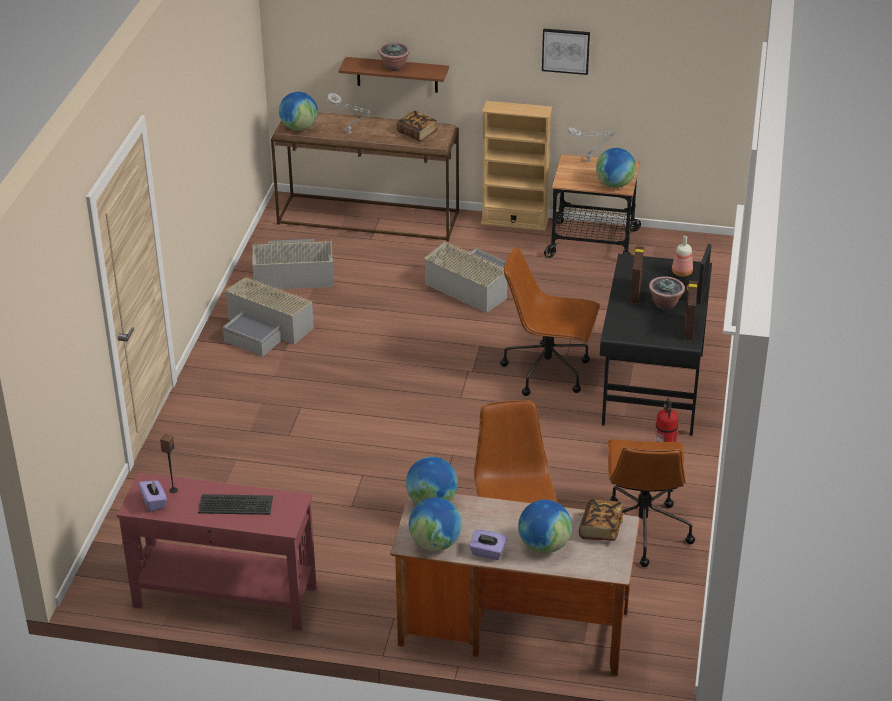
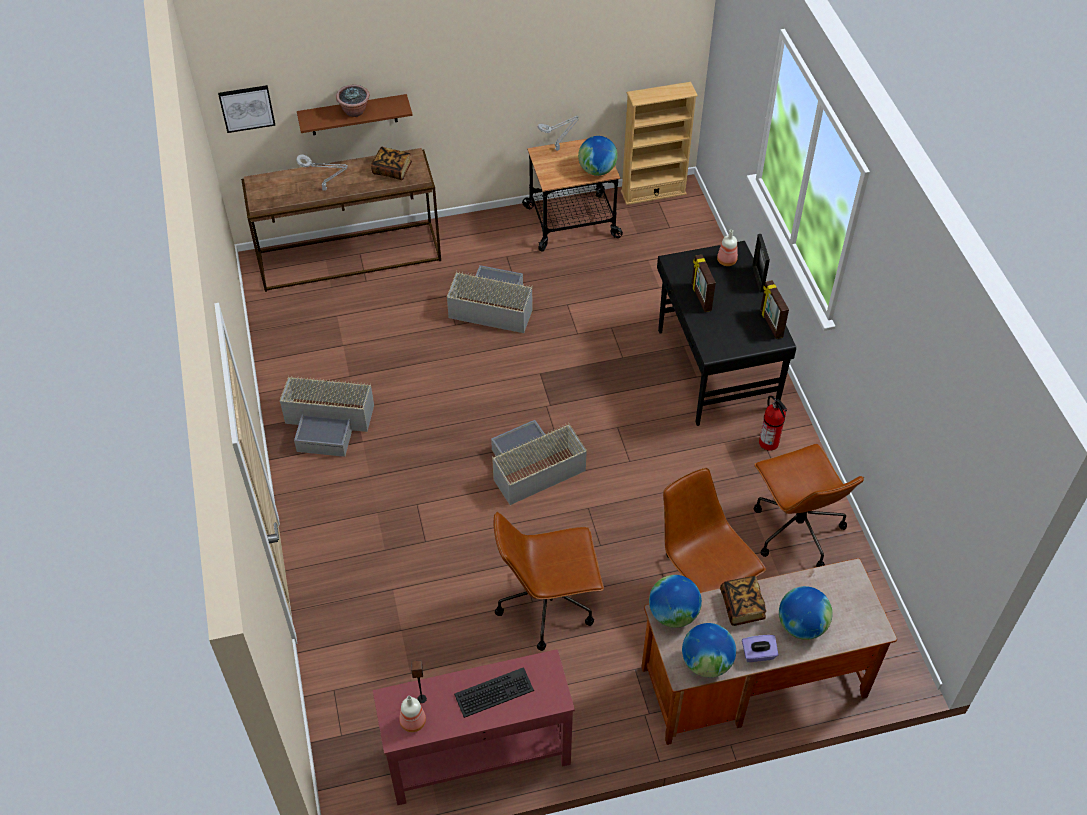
camera: 25 degrees left, 15 degrees up
(154, 502) = (412, 722): purple tissue box -> bottle
(292, 274) = (315, 347): grey storage box -> grey storage box (532, 468)
(299, 128) = (271, 197): globe -> none
(514, 222) = (488, 219): beige bookcase -> beige bookcase (653, 192)
(548, 371) = (617, 381): brown office chair -> brown office chair (548, 604)
(565, 50) = (524, 52): picture -> picture (247, 108)
(600, 529) = (836, 585): book -> book (742, 606)
(665, 304) = (734, 303): potted plant -> none

